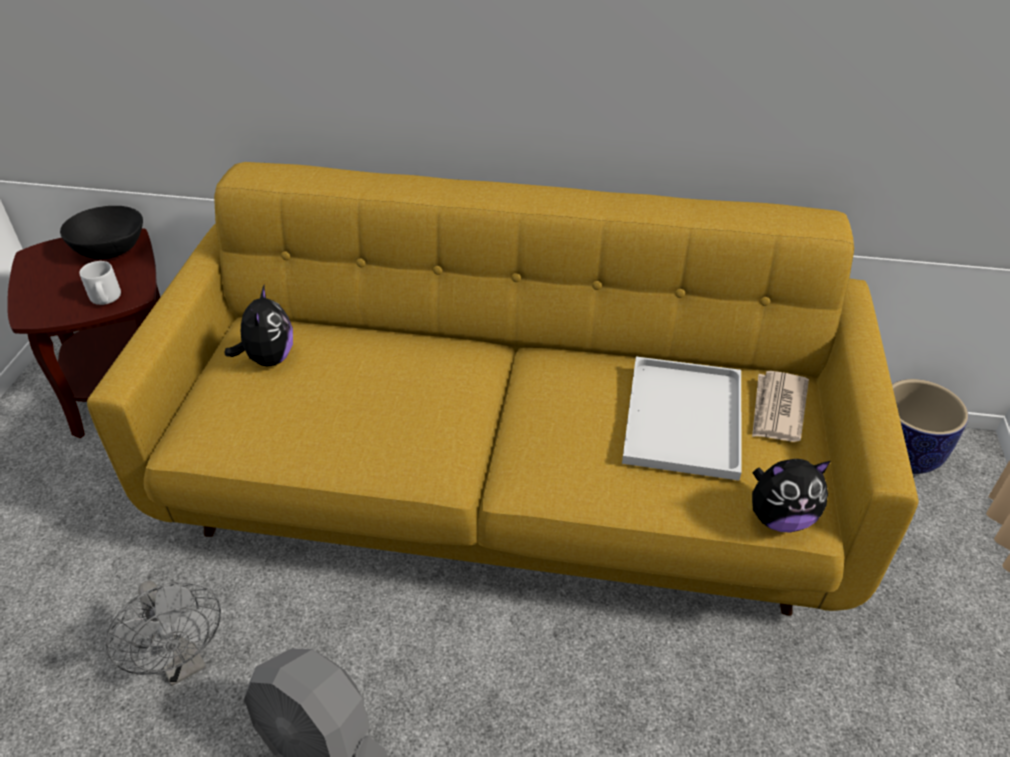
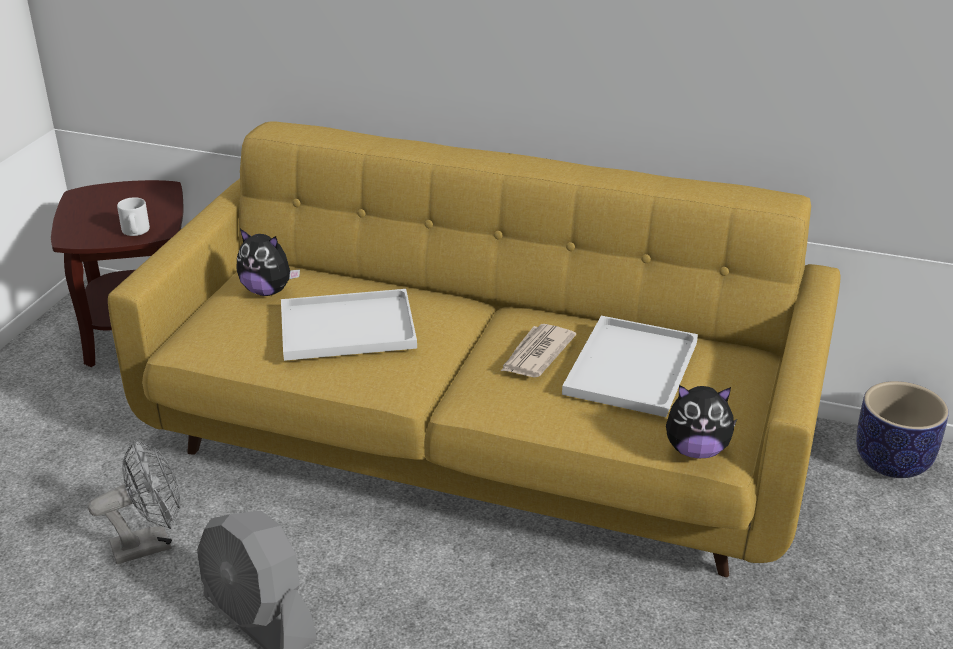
camera: 10 degrees right, 10 degrees down
(110, 249) = (146, 195): black bowl -> none
(183, 662) = (151, 544): grey fan -> grey fan turned 90 degrees counterclockwise
(268, 358) = (268, 291): plush toy -> plush toy turned 105 degrees clockwise
(365, 401) = (344, 328): none -> white tray
(777, 409) = (725, 370): newspaper -> newspaper (536, 354)

